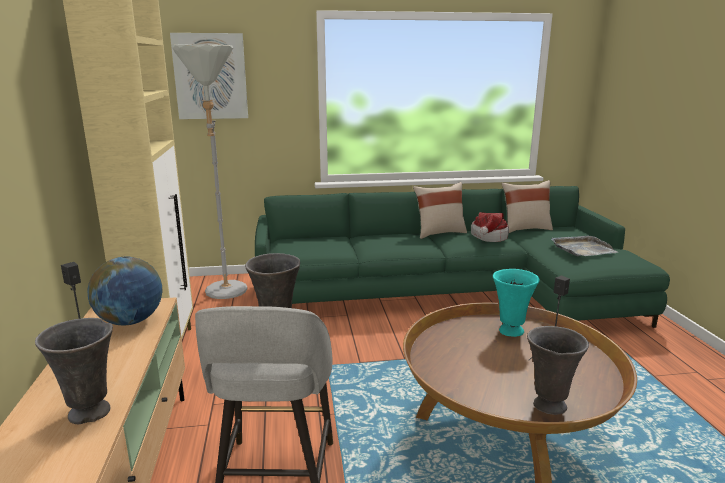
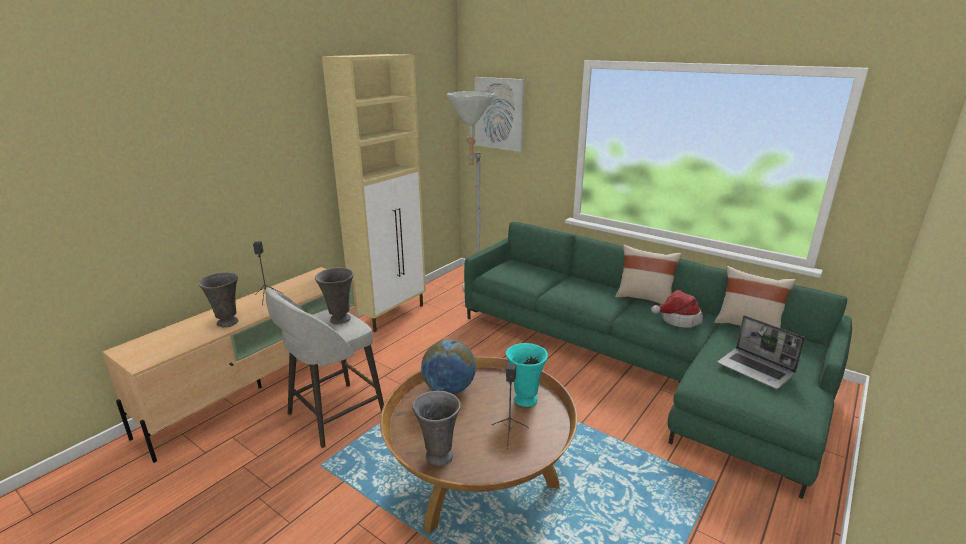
camera: 45 degrees right, 5 degrees up
(130, 321) = (313, 284): globe -> globe (449, 389)
(582, 249) = (756, 369): grey tray -> laptop

